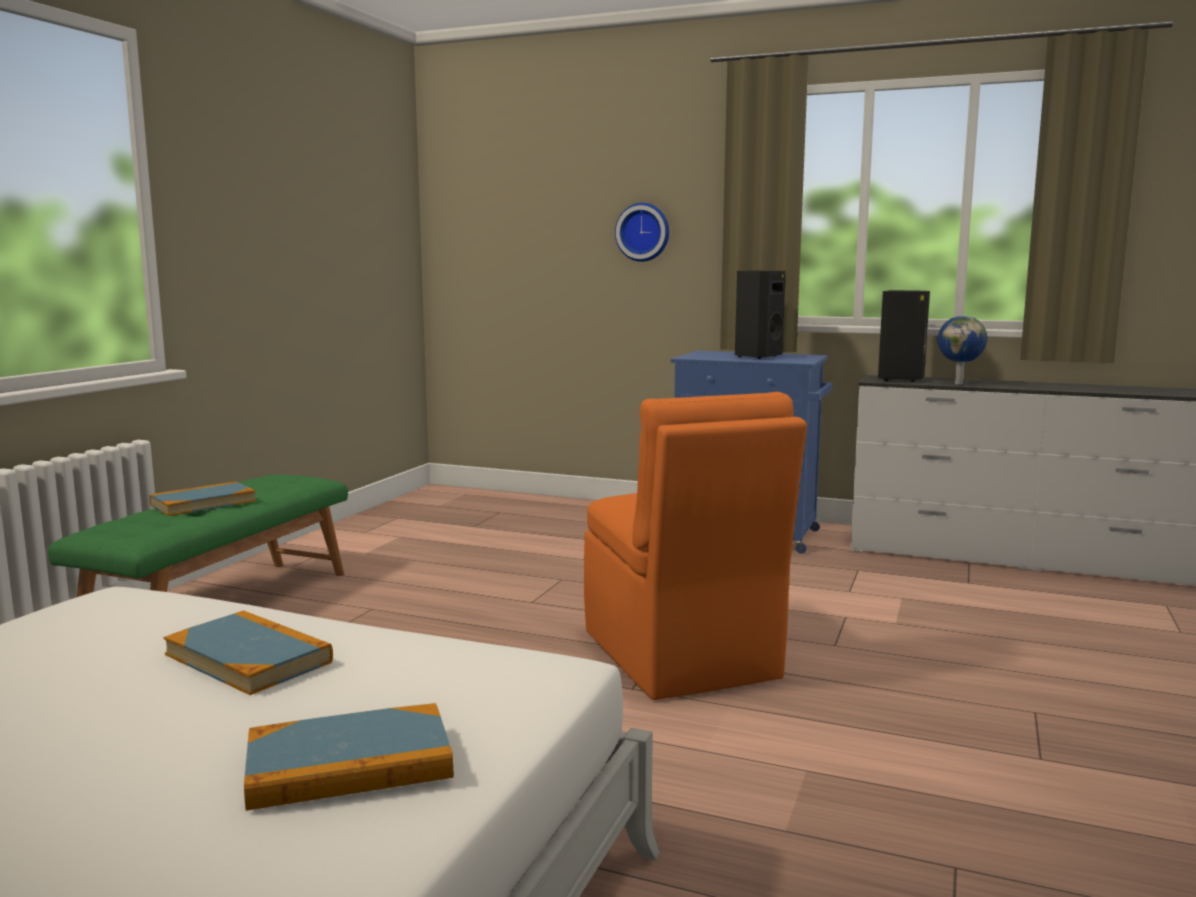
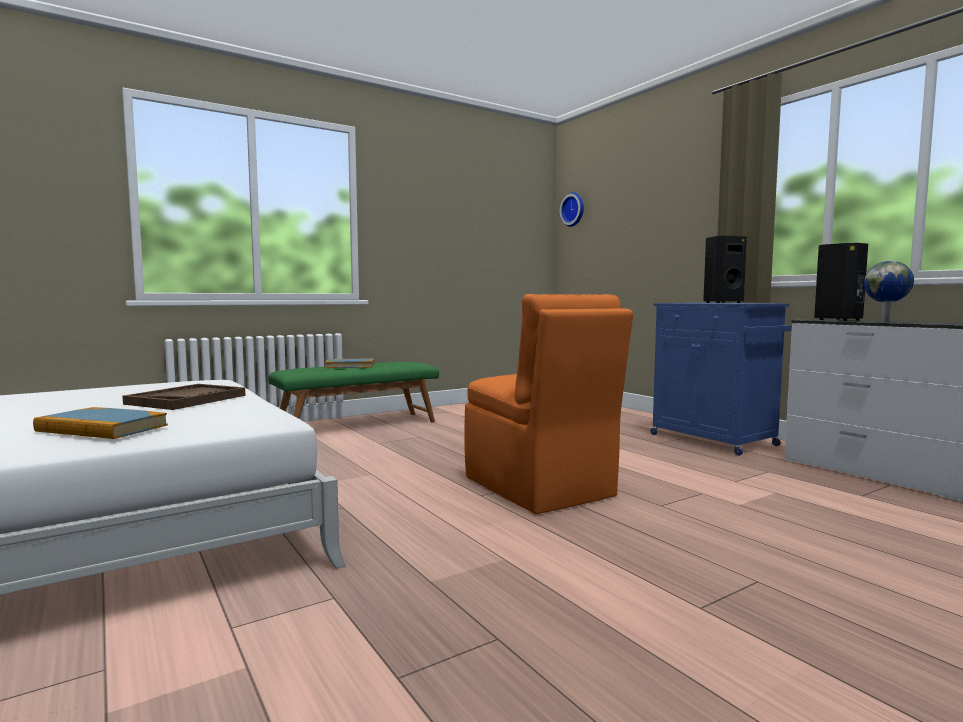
camera: 35 degrees right, 5 degrees down
(248, 658) = (187, 399): book -> brown tray
(643, 232) = (673, 222): wall clock -> wall clock (574, 209)
(681, 657) = (540, 488): orange chair -> orange chair turned 45 degrees counterclockwise

